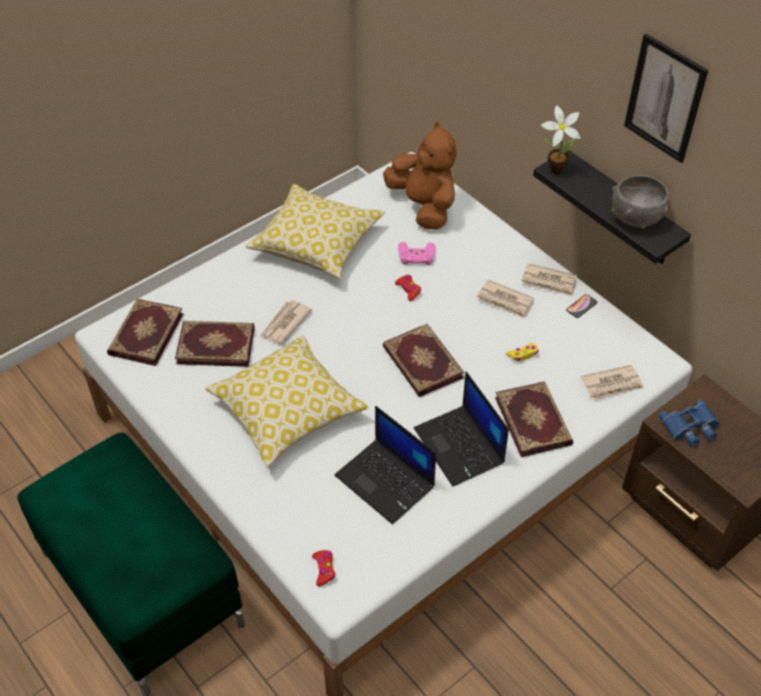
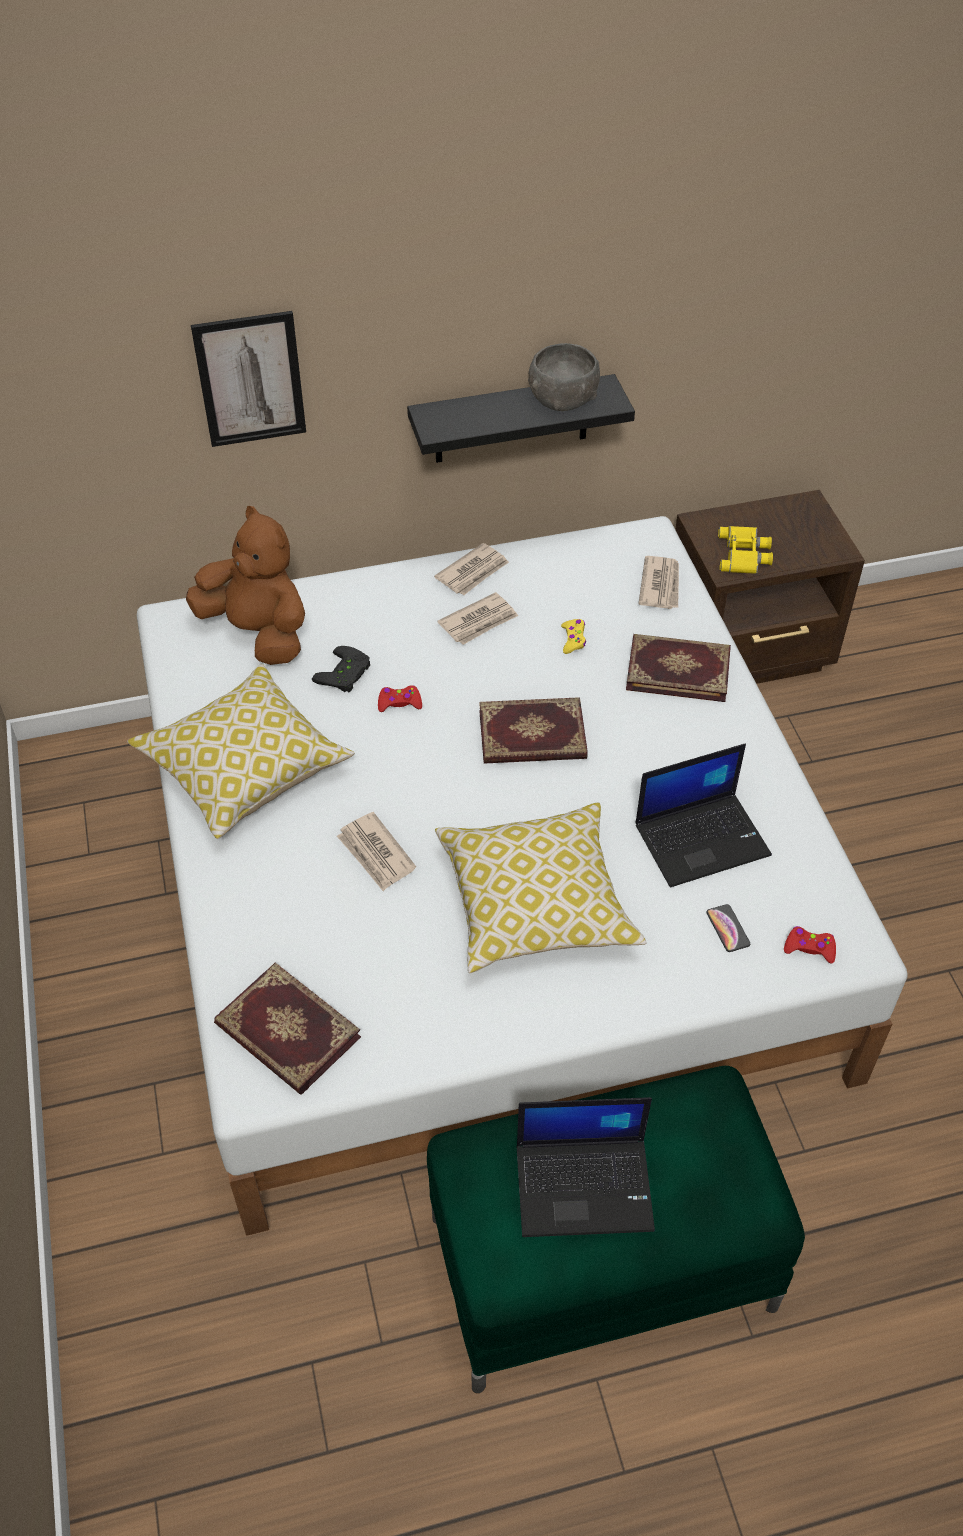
camera: 65 degrees left, 0 degrees up
(216, 344) = (365, 947): book -> none
(416, 257) = (346, 674): pink game controller -> black game controller
(423, 206) = (258, 633): brown plush toy -> brown plush toy turned 45 degrees clockwise
(460, 446) = (683, 749): laptop -> laptop (585, 1185)
(553, 169) = (435, 429): potted plant -> none
(581, 306) = (529, 561): phone -> phone (728, 928)
(665, 99) = (539, 240): picture -> picture (250, 379)
(691, 427) = (745, 555): blue binoculars -> yellow binoculars

